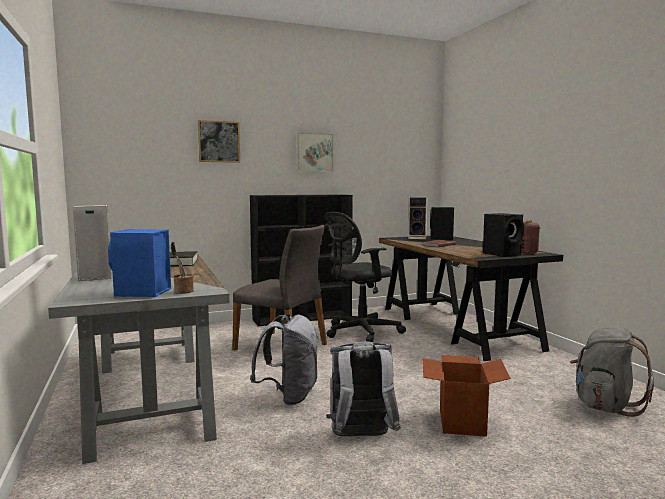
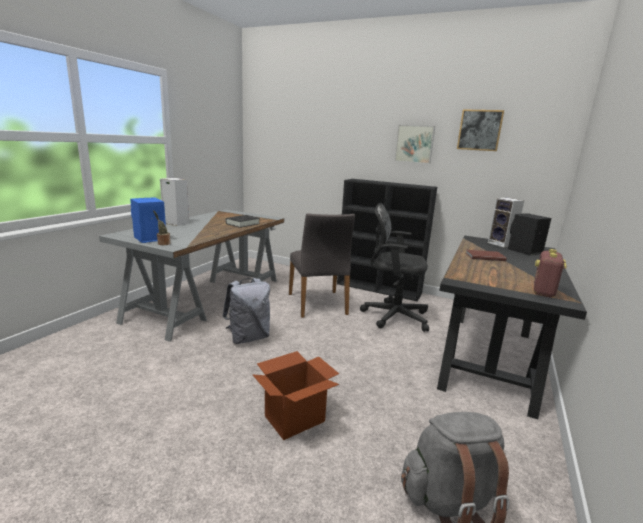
camera: 45 degrees right, 10 degrees up
(219, 141) = (334, 132): picture -> picture (479, 130)
(361, 438) = (219, 385): grey backpack -> none
(503, 254) = (502, 286): black speaker -> none

